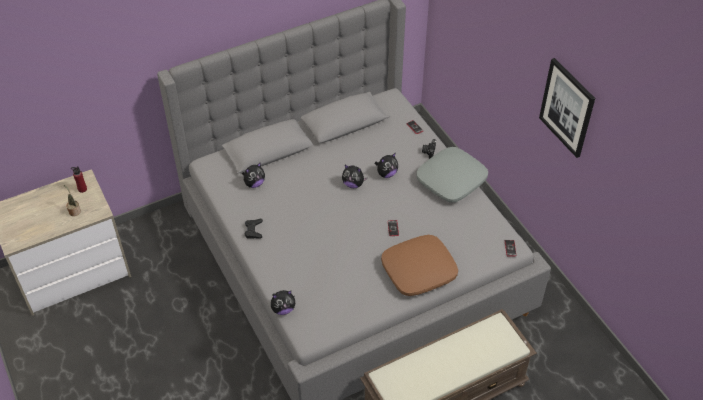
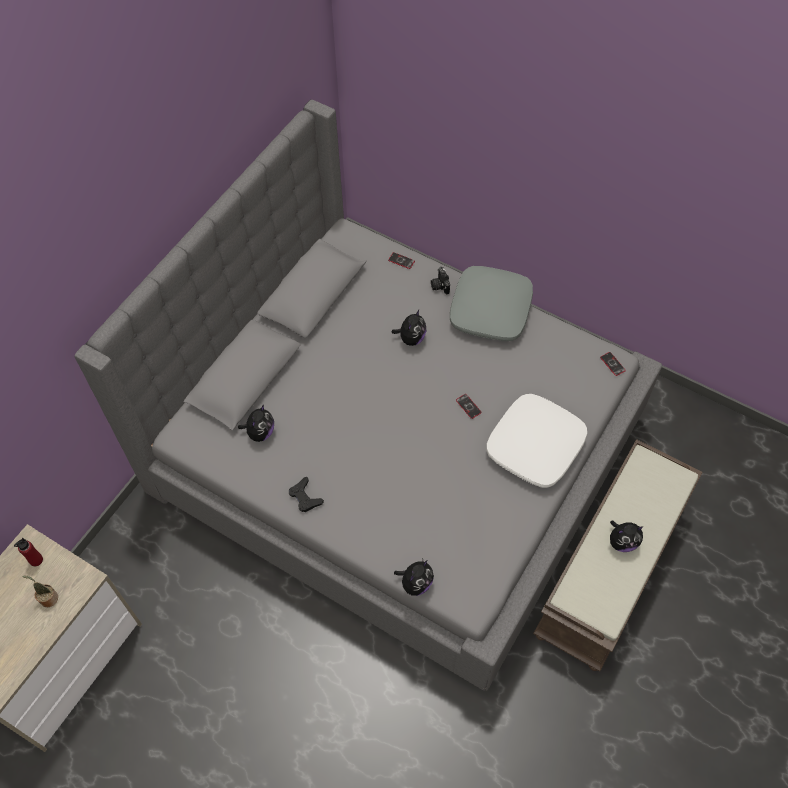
camera: 30 degrees left, 10 degrees up
(353, 184) = (382, 372): plush toy -> plush toy (622, 542)
(418, 270) = (534, 445): brown pillow -> white pillow
(567, 107) = (631, 168): picture -> none

